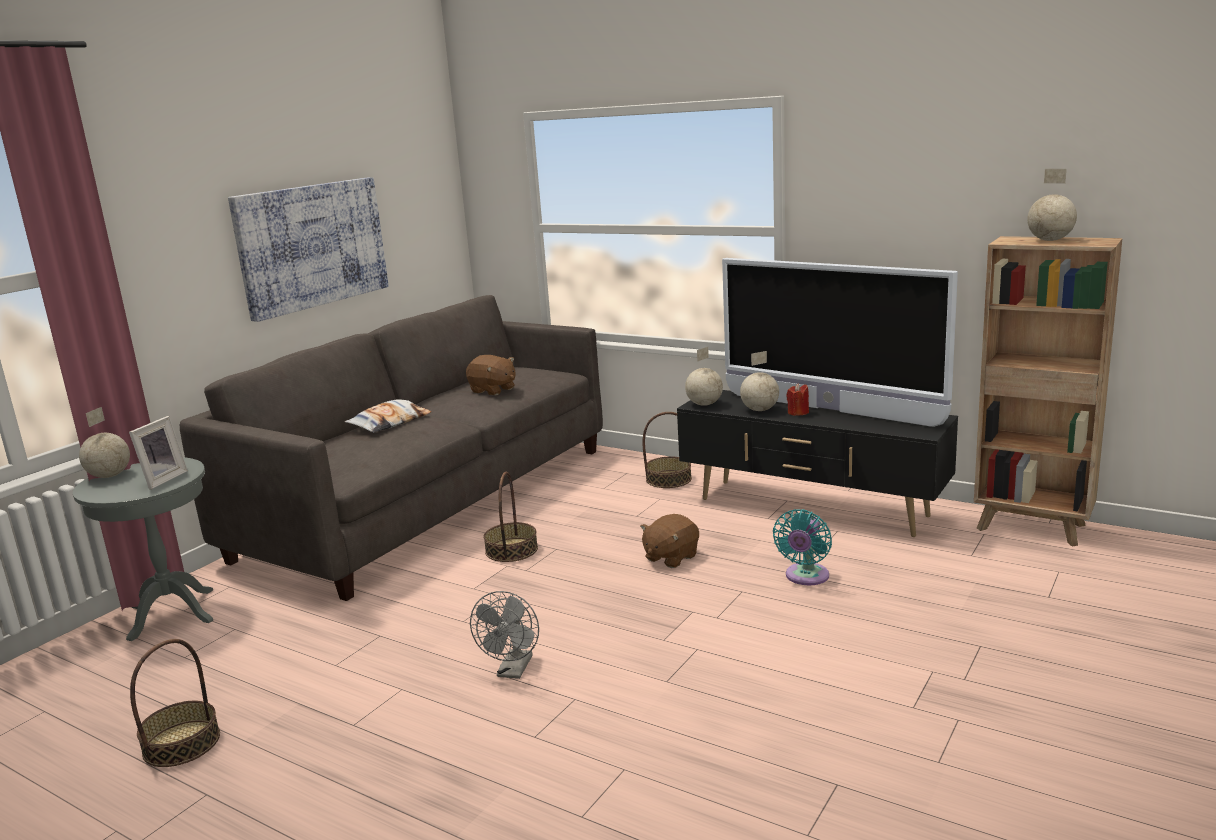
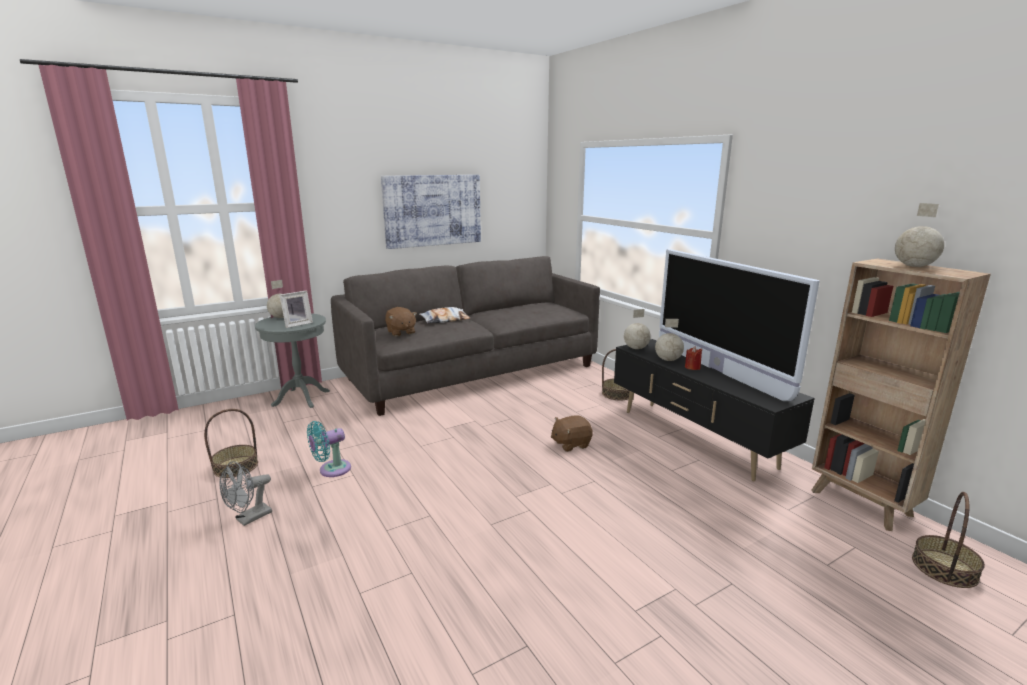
camera: 25 degrees right, 0 degrees up
(493, 390) = (520, 313): brown plush toy -> brown plush toy (401, 332)
(512, 550) = (486, 412): basket -> basket (944, 568)
(513, 671) = (415, 485): grey fan -> grey fan (249, 519)
(805, 577) = (646, 485): turquoise fan -> turquoise fan (331, 470)

